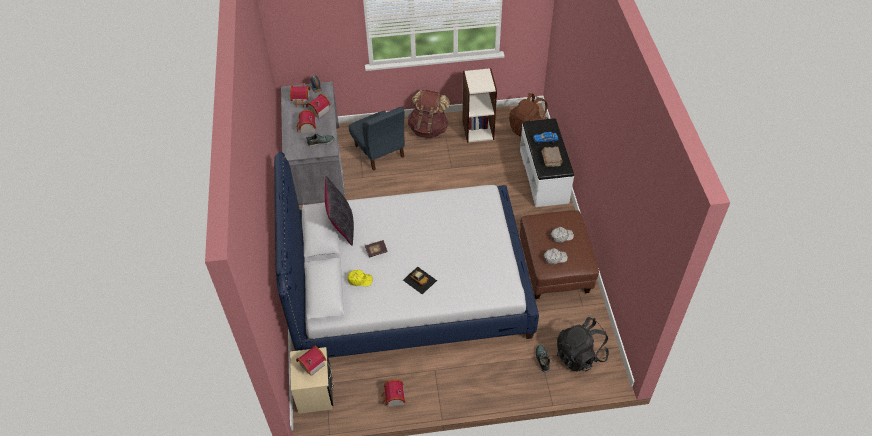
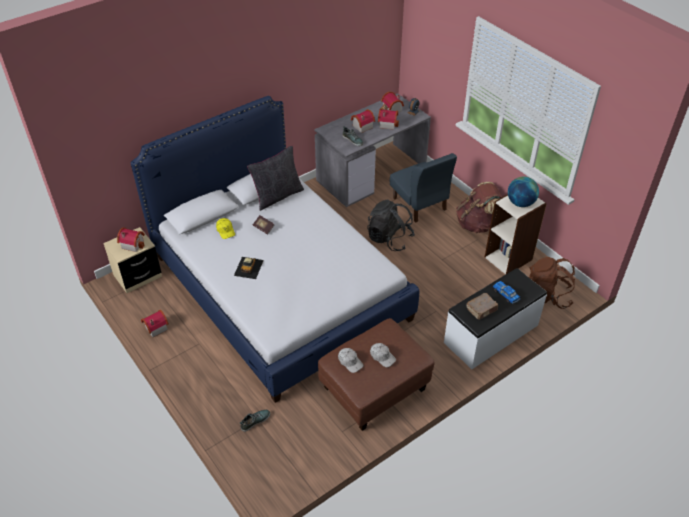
camera: 60 degrees right, 5 degrees down
(379, 151) = (419, 204): blue chair -> blue chair turned 60 degrees counterclockwise
(481, 80) = (520, 203): none -> globe
(580, 355) = (278, 452): black backpack -> black backpack (389, 239)

